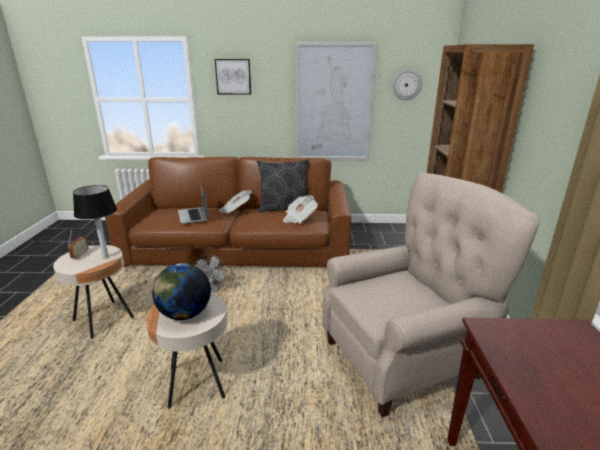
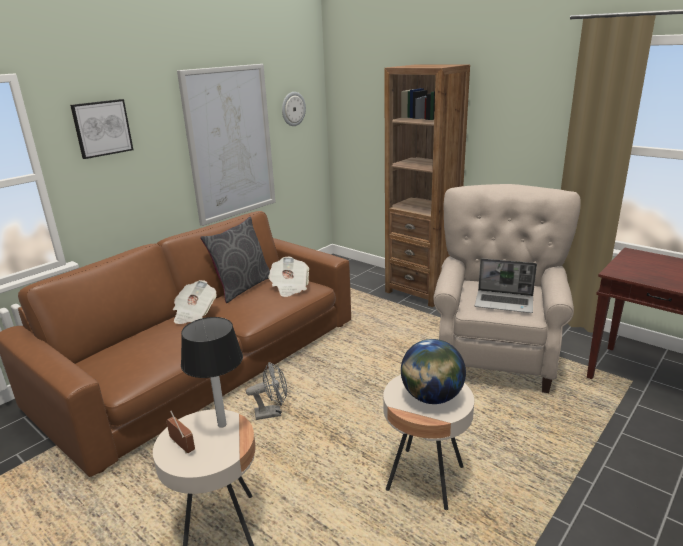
camera: 50 degrees left, 0 degrees up
(193, 216) = (172, 342): laptop -> laptop (504, 303)
(214, 289) = (272, 413): grey fan -> grey fan turned 60 degrees counterclockwise

